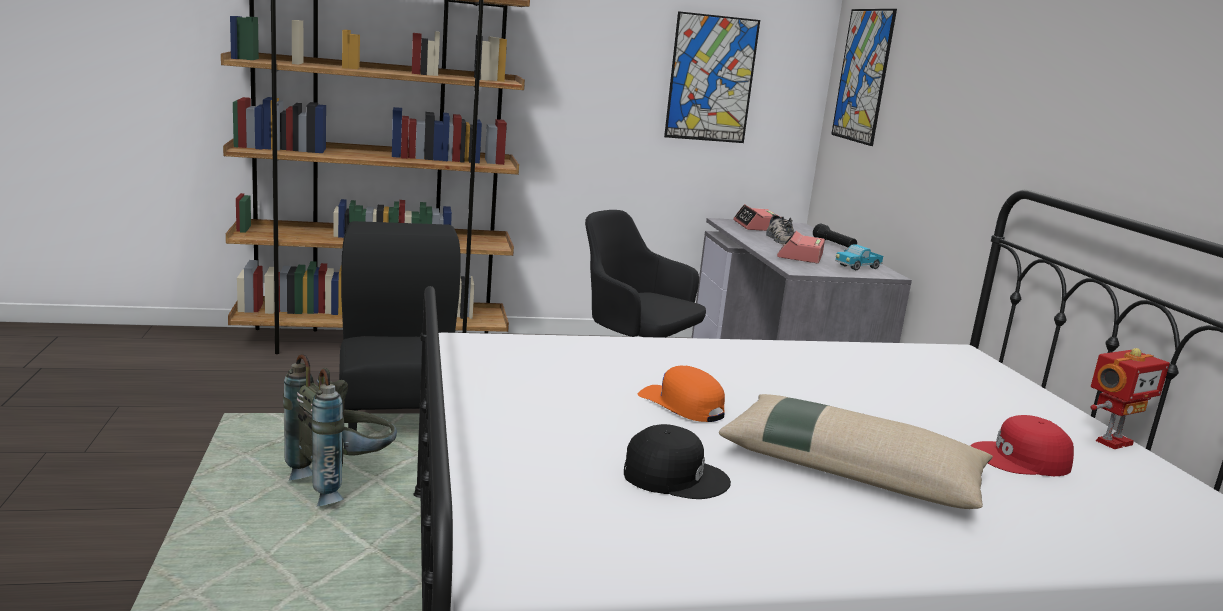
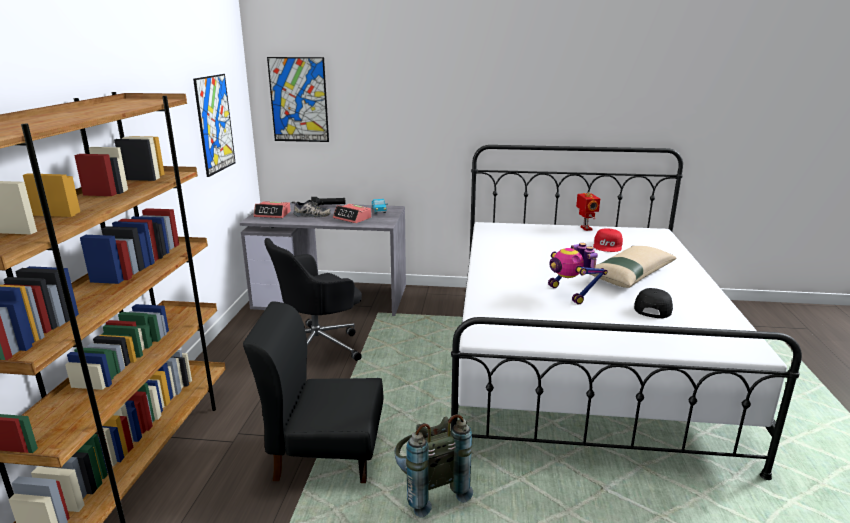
camera: 70 degrees left, 5 degrees up
(682, 405) = (570, 293): orange cap -> toy robot

